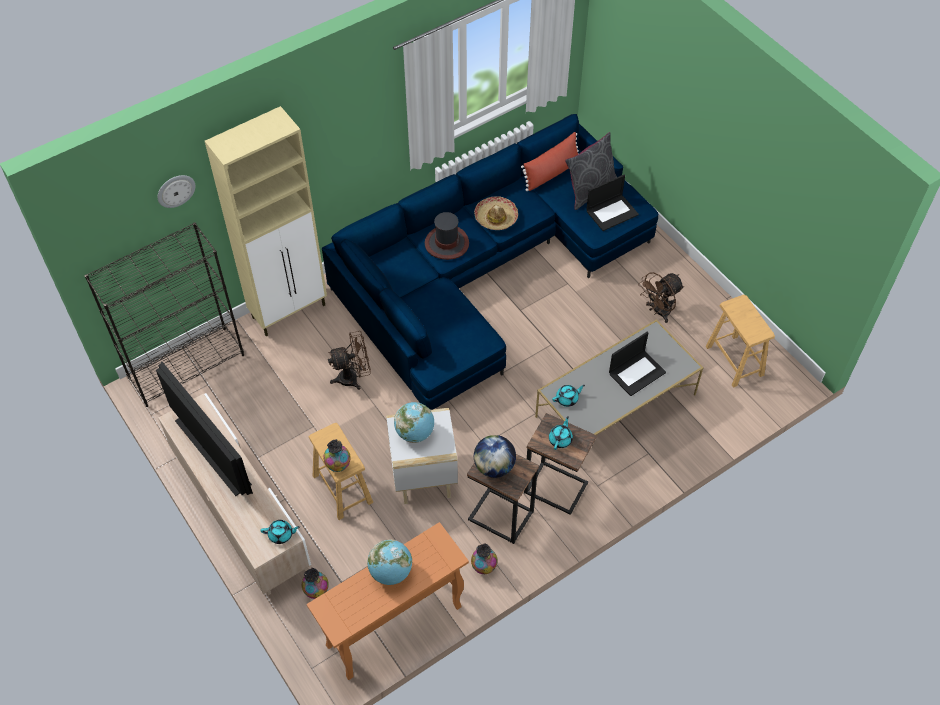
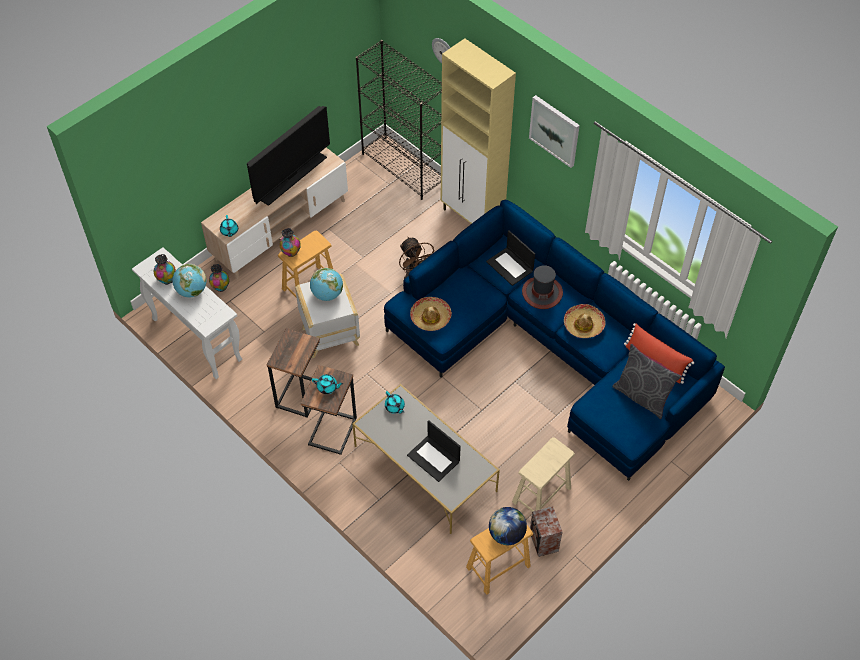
camera: 80 degrees right, 0 degrees up
(337, 117) = (555, 130): none -> picture
(393, 627) = (196, 339): orange console table -> white console table
(457, 346) = (430, 317): none -> hat
(483, 567) = (252, 389): vase -> vase (167, 279)
(494, 466) = (294, 345): globe -> globe (506, 534)
(612, 212) = (619, 417): laptop -> laptop (510, 266)
(658, 312) = (541, 495): brown fan -> beige stool
(710, 320) = (543, 542): none -> speaker

